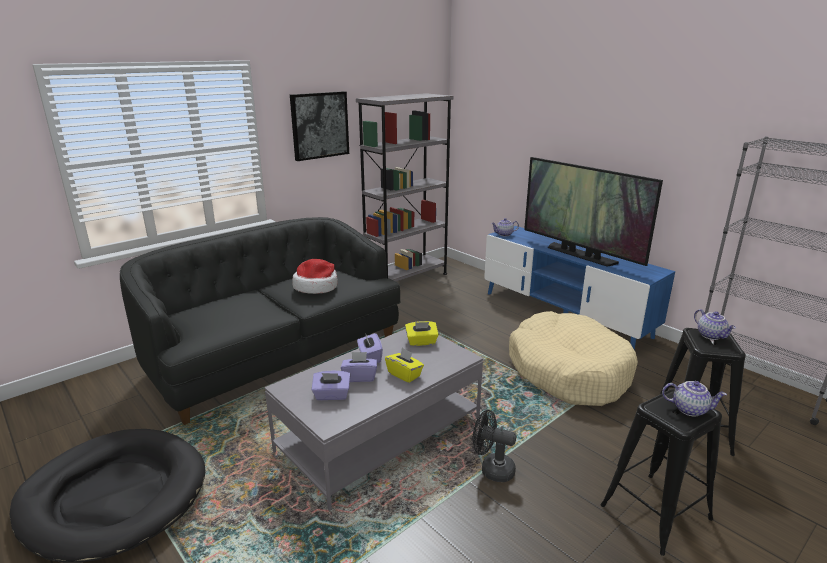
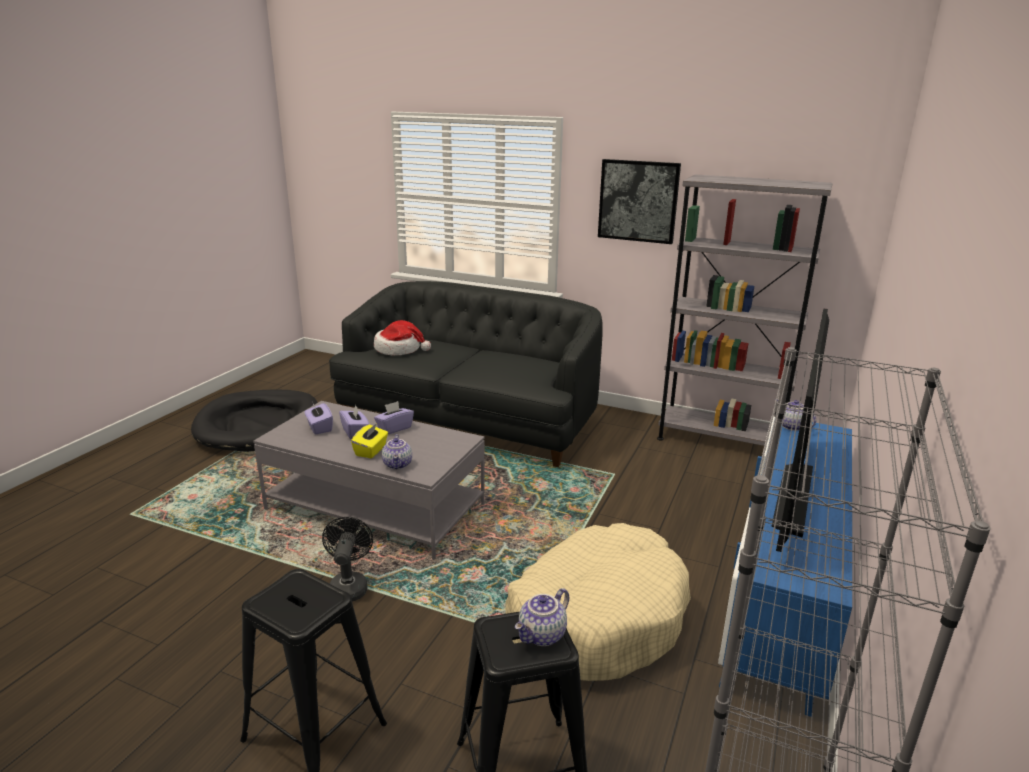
camera: 65 degrees right, 0 degrees up
(316, 287) = (496, 365): hat -> hat (399, 349)
(421, 342) = (443, 446): yellow tissue box -> none
(690, 409) = (299, 608): teapot -> teapot (398, 464)

